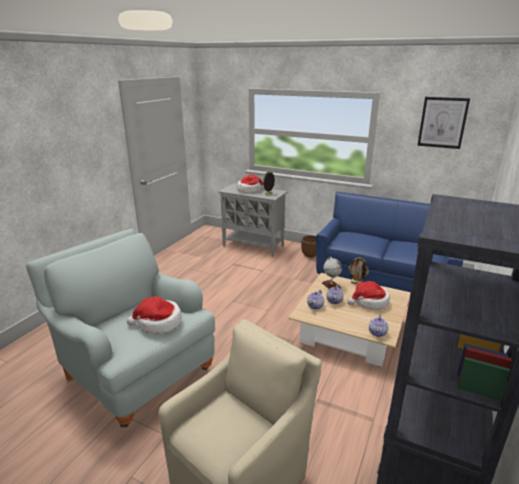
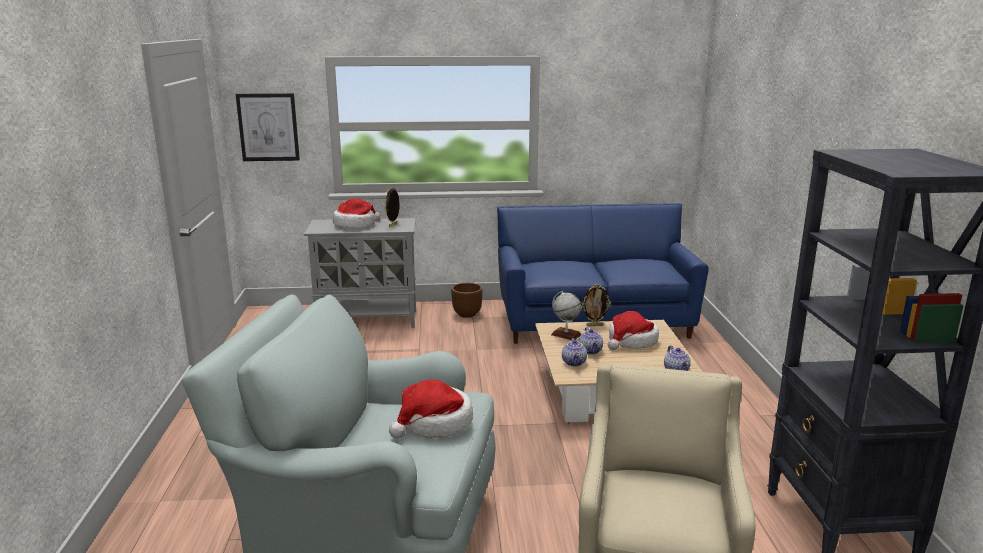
camera: 30 degrees left, 5 degrees down
(442, 122) = (626, 93): picture -> picture (268, 127)

